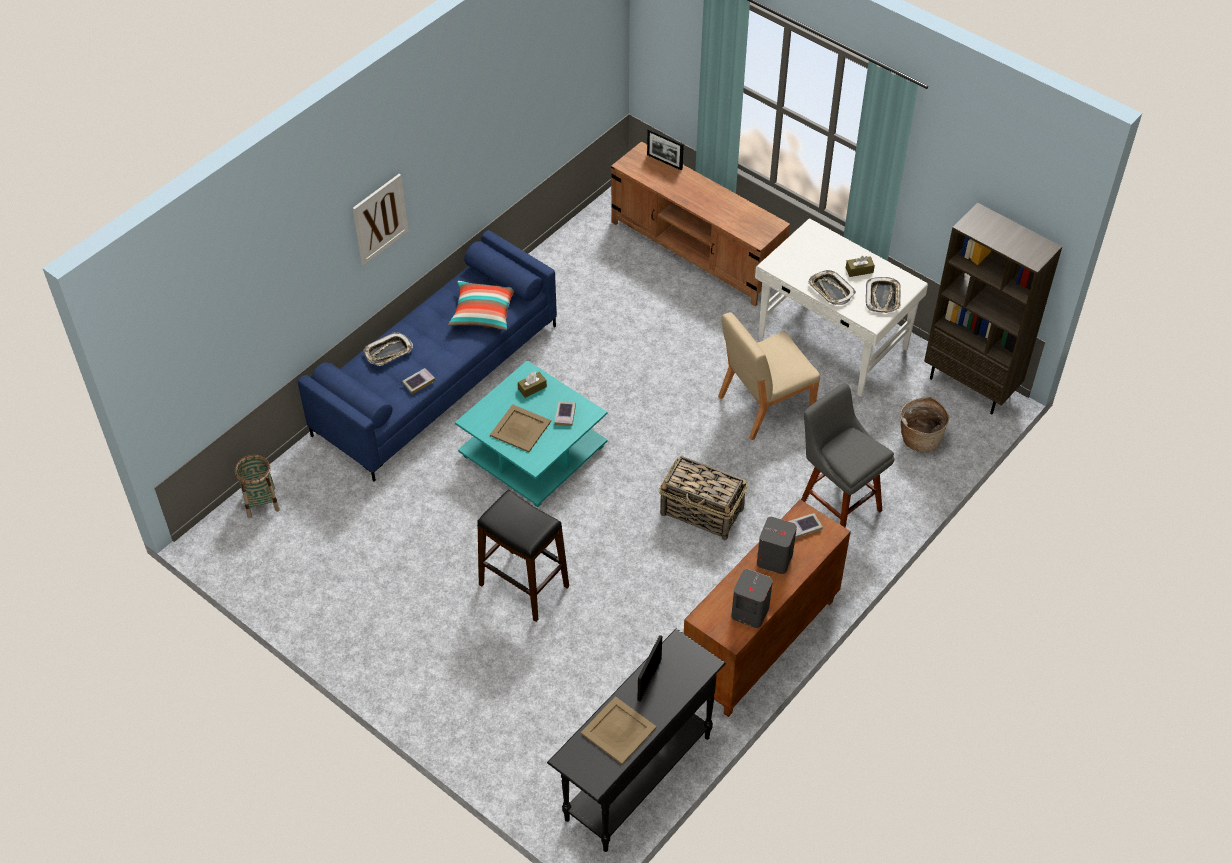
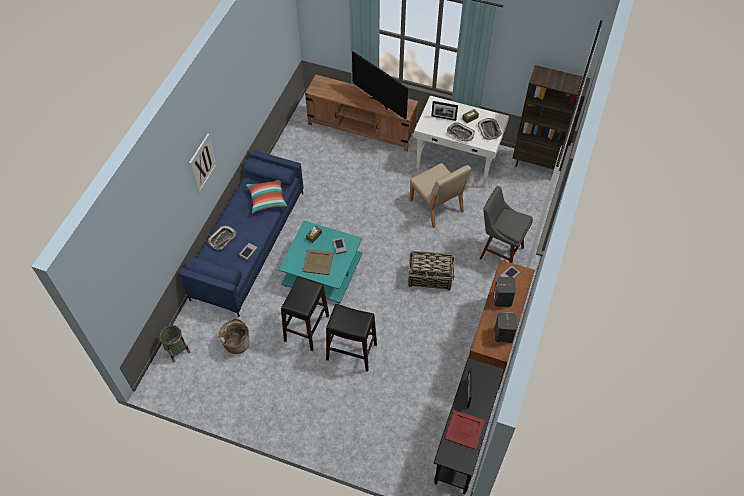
camera: 20 degrees left, 5 degrees up
(469, 530) = (306, 328): none -> black stool
(619, 730) = (465, 429): beige tray -> red tray
(664, 162) = (334, 83): picture frame -> picture frame (443, 118)
(725, 210) = (380, 102): none -> television
(764, 405) = (436, 206): beige chair -> beige chair turned 75 degrees counterclockwise
(919, 438) = (525, 201): basket -> basket (236, 343)

